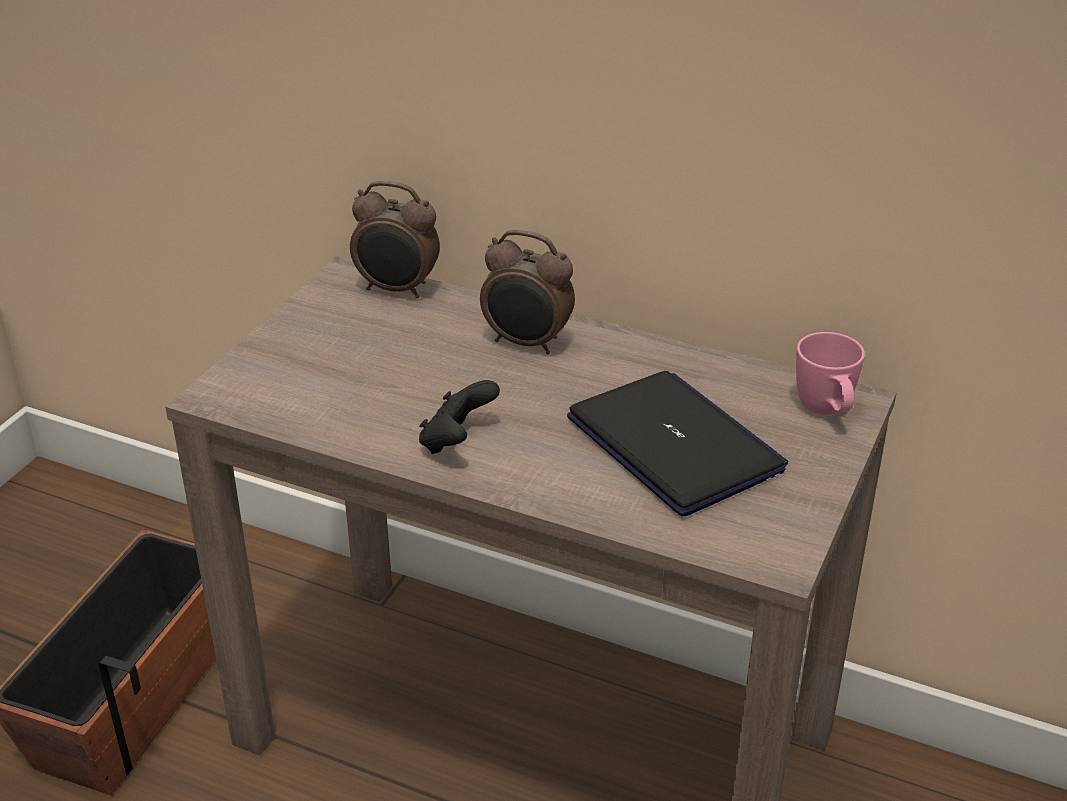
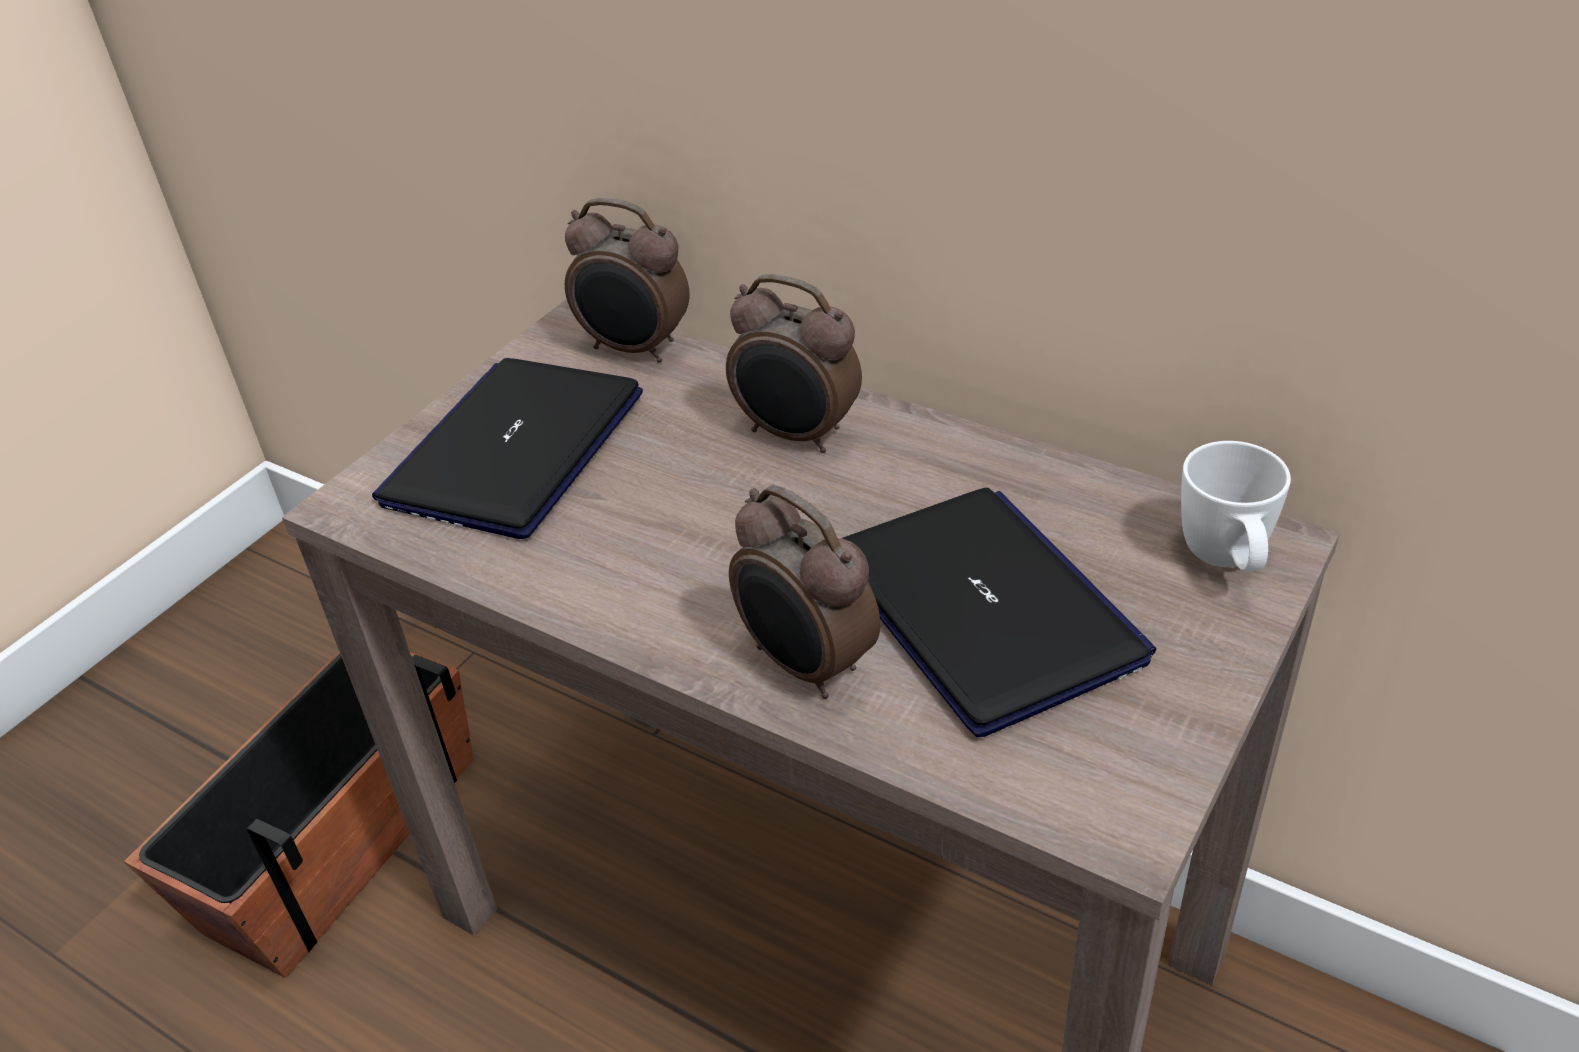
camera: 10 degrees right, 5 degrees up
(326, 357) = (515, 449): none -> laptop
(456, 441) = (665, 590): black game controller -> none
(562, 482) = (805, 665): none -> alarm clock
(827, 412) = (1227, 563): pink mug -> white mug

